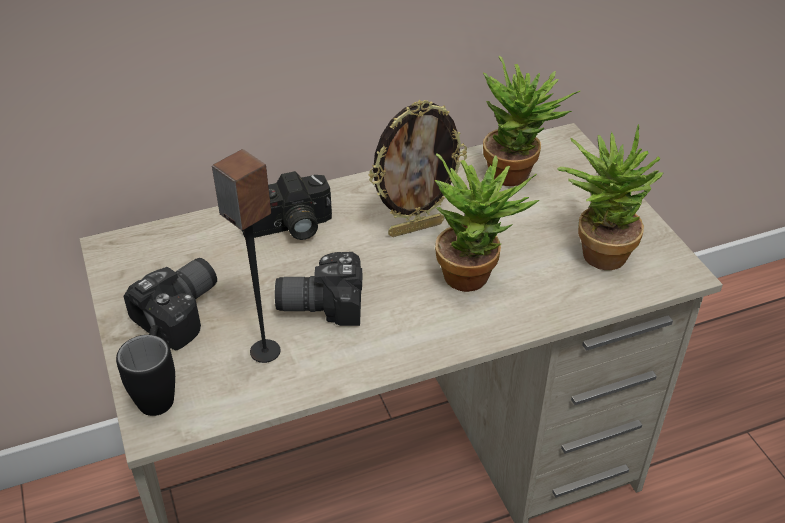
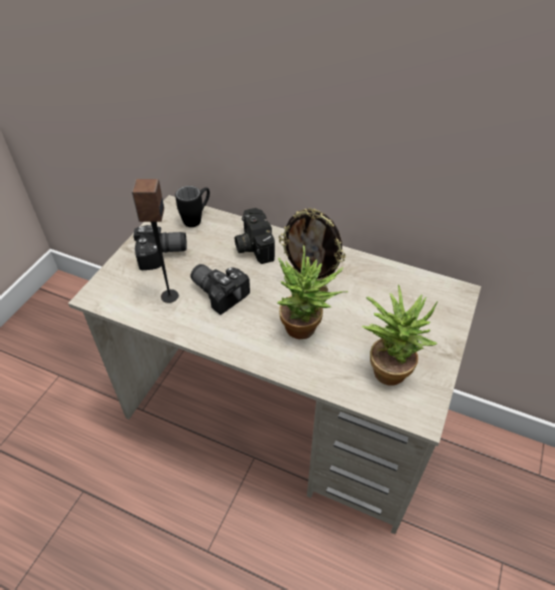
camera: 45 degrees right, 5 degrees up
(158, 392) = (112, 282): black mug -> black mug (197, 219)
(288, 228) = (252, 245): camera -> camera turned 45 degrees clockwise
(518, 175) = (403, 294): potted plant -> none

